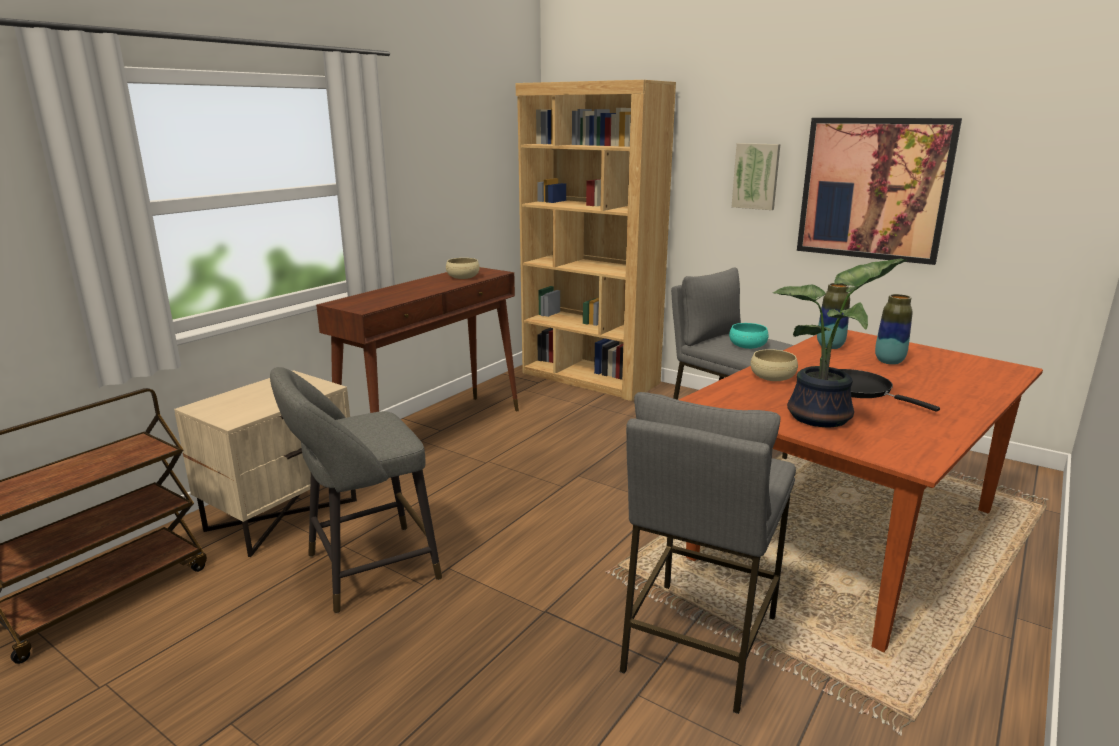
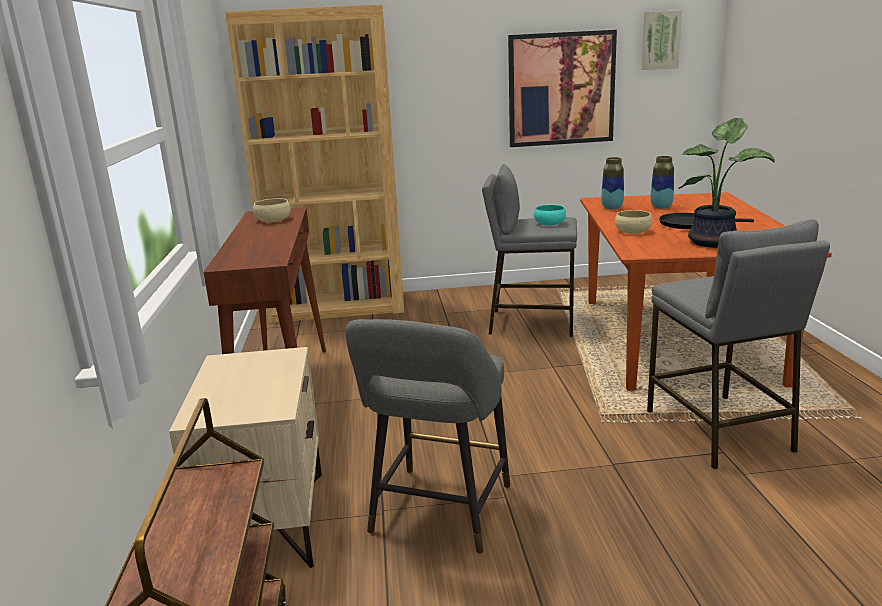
camera: 40 degrees left, 0 degrees up
(756, 176) = (466, 89): picture -> picture (660, 40)

